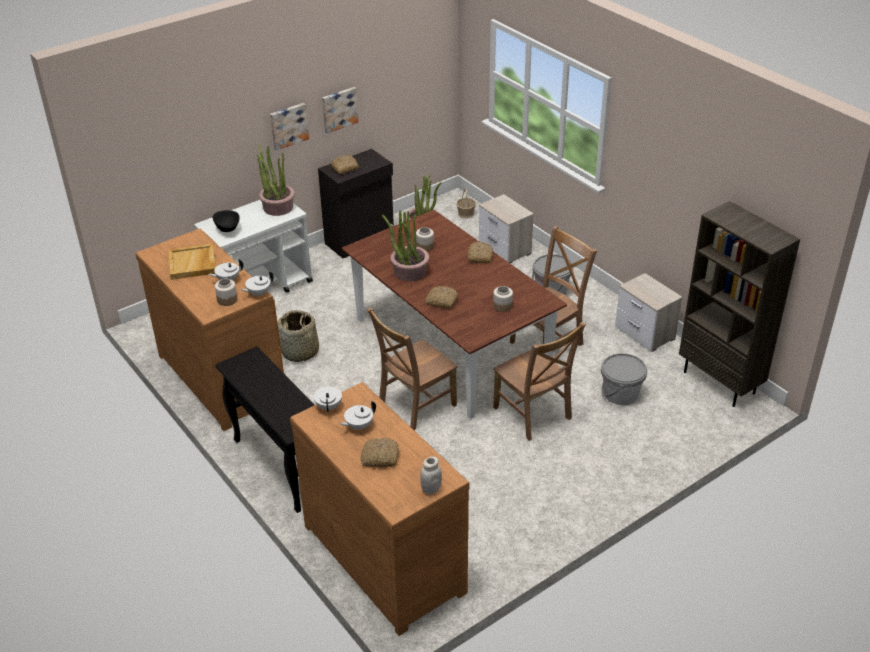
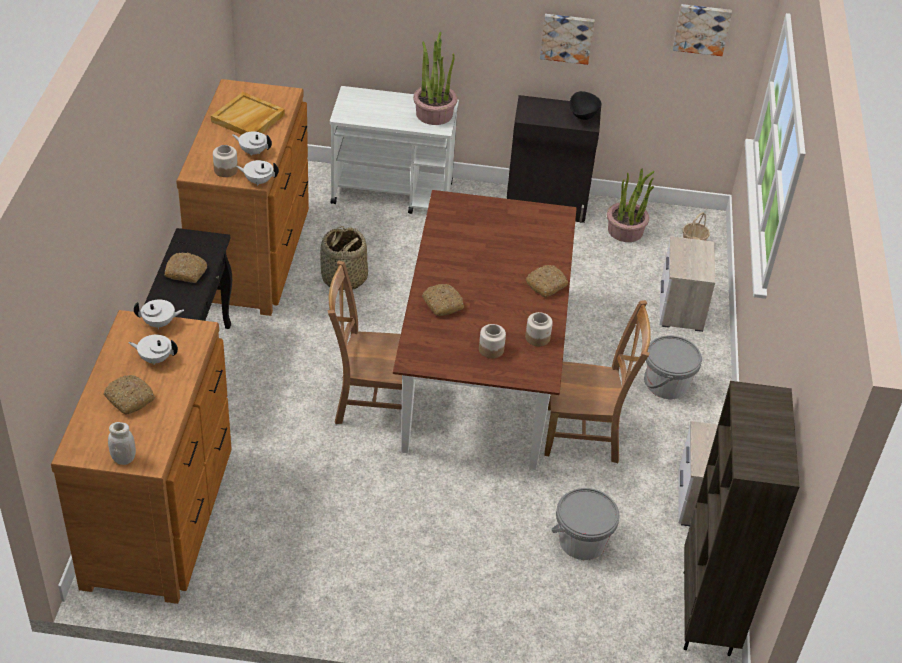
camera: 40 degrees right, 5 degrees up
(228, 230) = (360, 109): black bowl -> black bowl (582, 117)
(288, 125) = (491, 28): picture -> picture (702, 28)
(329, 406) = (159, 323): white teapot -> white teapot turned 45 degrees clockwise
(345, 168) = (544, 110): bread -> bread (186, 272)
(409, 272) = (456, 255): potted plant -> none
(425, 246) = (509, 239): jar -> jar (538, 338)
(533, 415) = (465, 494): brown chair -> none

